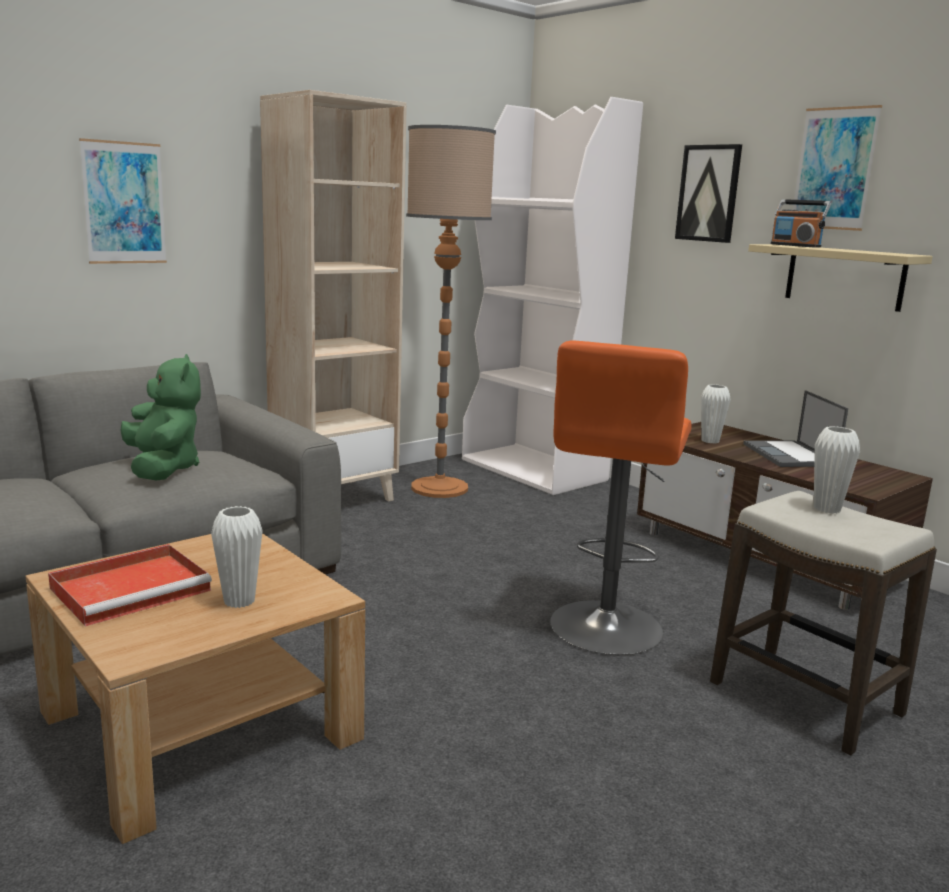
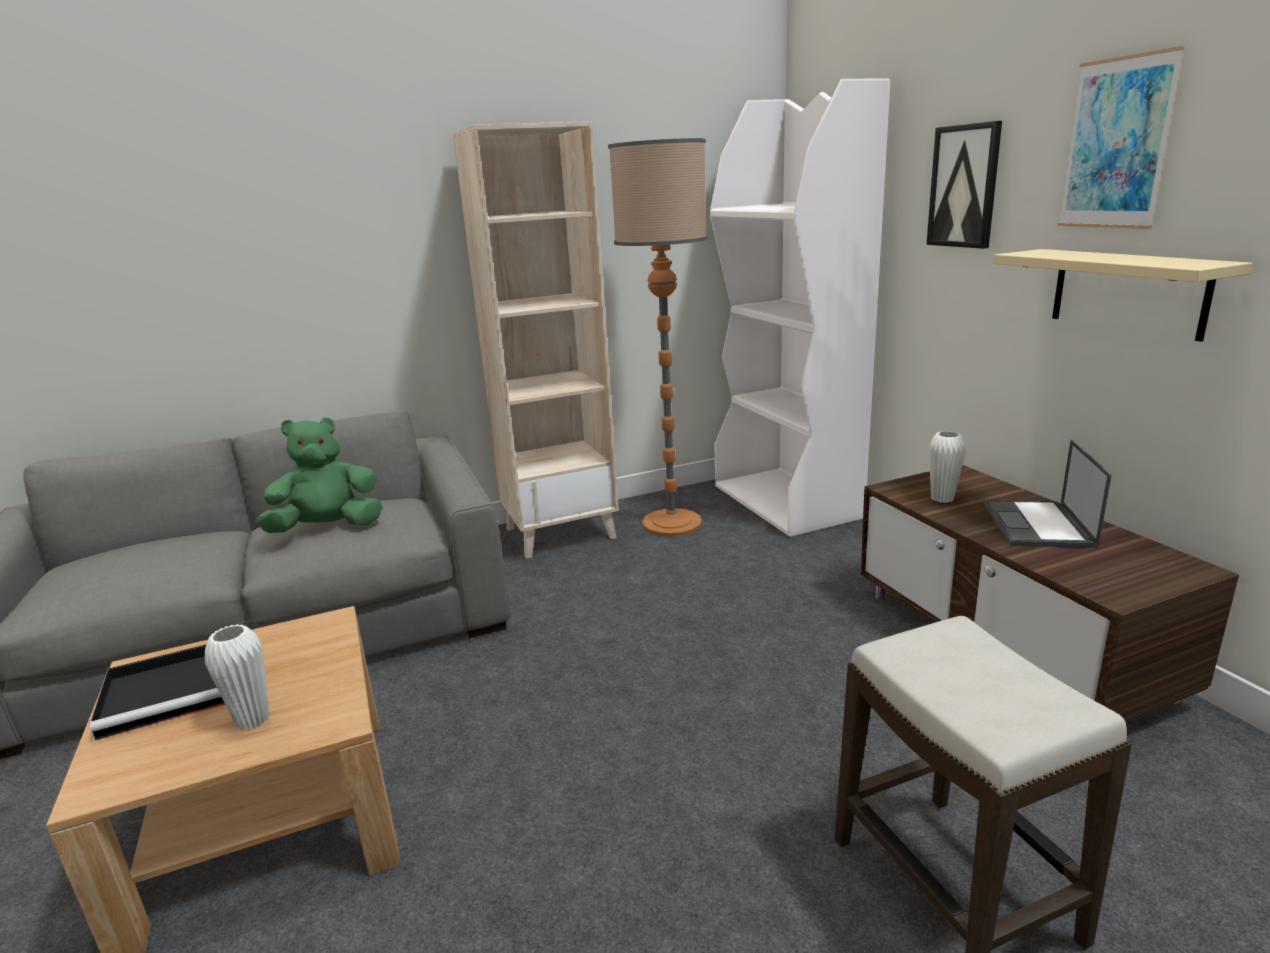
camera: 20 degrees right, 5 degrees up
(124, 203) = (325, 259): picture -> none
(133, 588) = (179, 689): red tray -> black tray
(163, 469) = (328, 528): green plush toy -> green plush toy turned 105 degrees counterclockwise
(604, 627) = (747, 735): orange stool -> none
(795, 246) = (1059, 253): radio -> none
(826, 509) = (978, 657): white vase -> none

